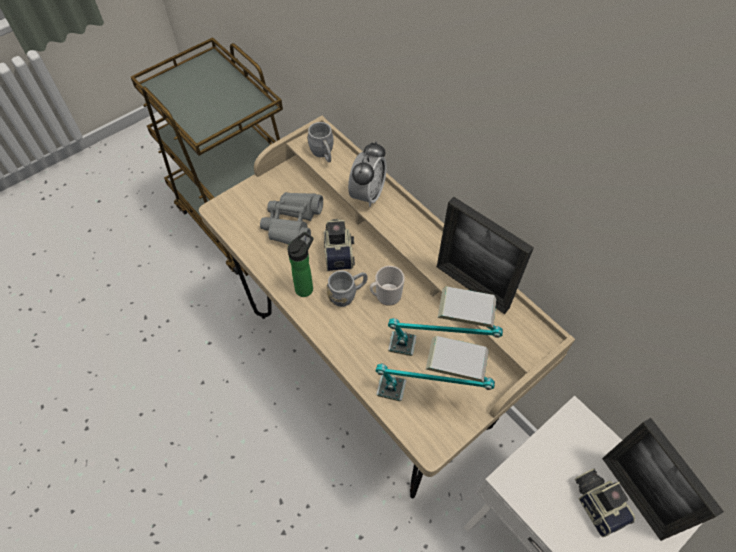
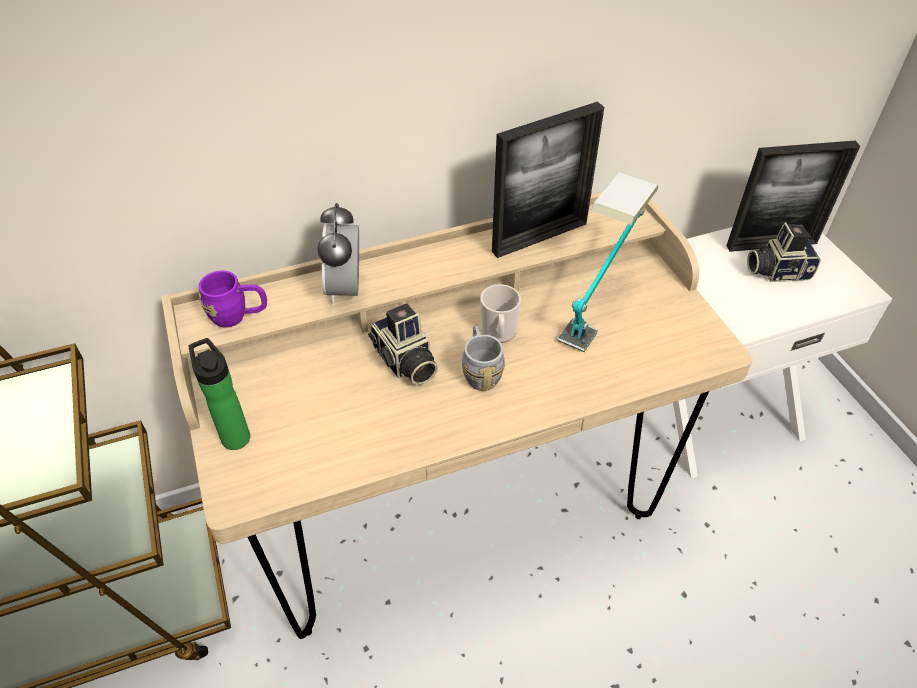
camera: 70 degrees left, 10 degrees down
(292, 223) = (323, 403): grey binoculars -> none
(306, 287) = (447, 414): bottle -> bottle (234, 435)
(323, 154) = (238, 316): grey mug -> purple mug
(339, 252) = (404, 362): camera -> camera turned 135 degrees counterclockwise
(367, 195) = (345, 289): alarm clock -> alarm clock turned 135 degrees counterclockwise
(428, 397) = (657, 334): table lamp -> none

